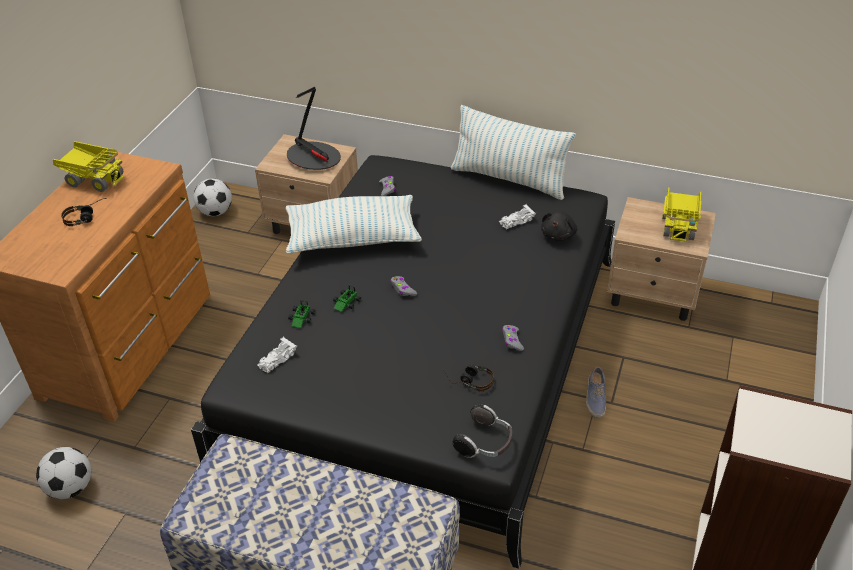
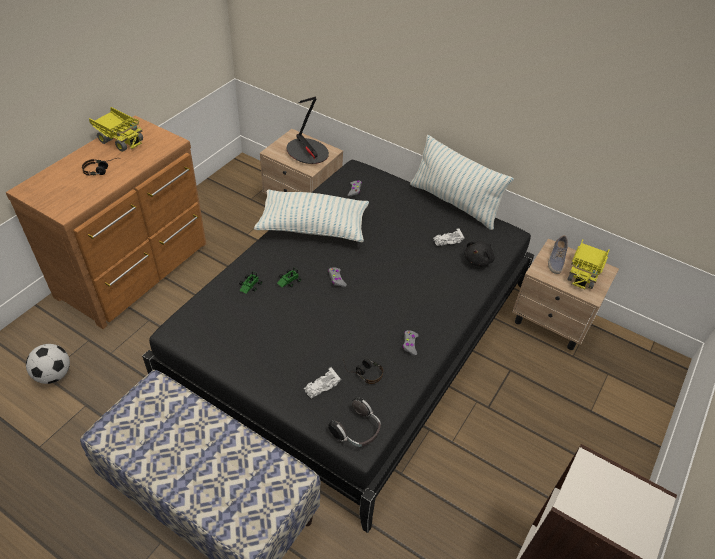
camera: 10 degrees right, 5 degrees up
(215, 212) = (232, 178): football -> none
(276, 359) = (218, 316): white toy car -> white toy car (321, 386)
(595, 398) = (476, 400): shoe -> shoe (556, 259)

